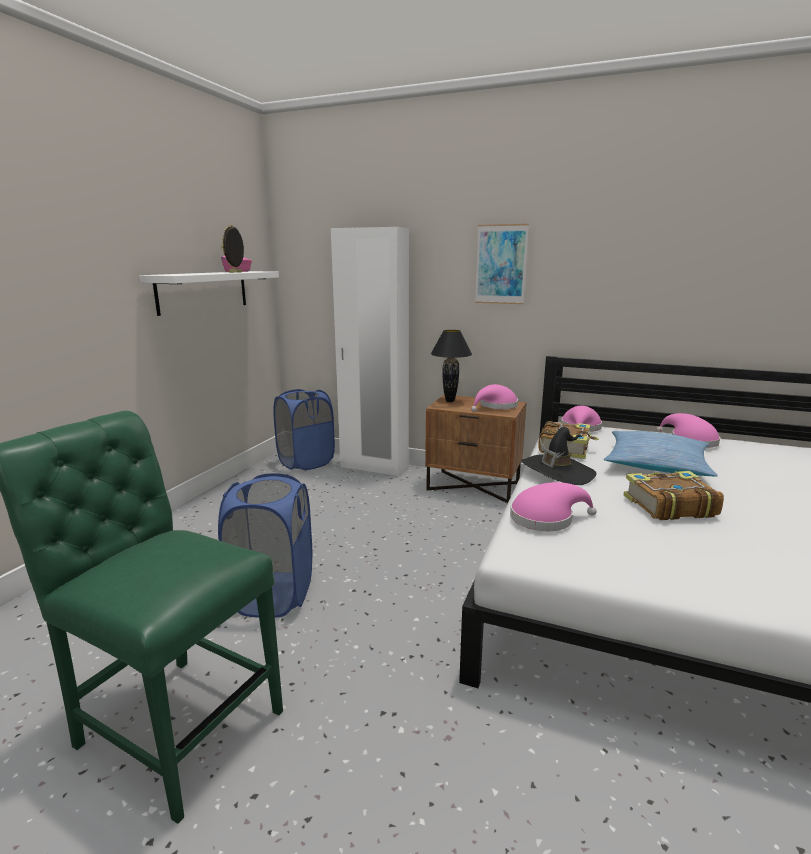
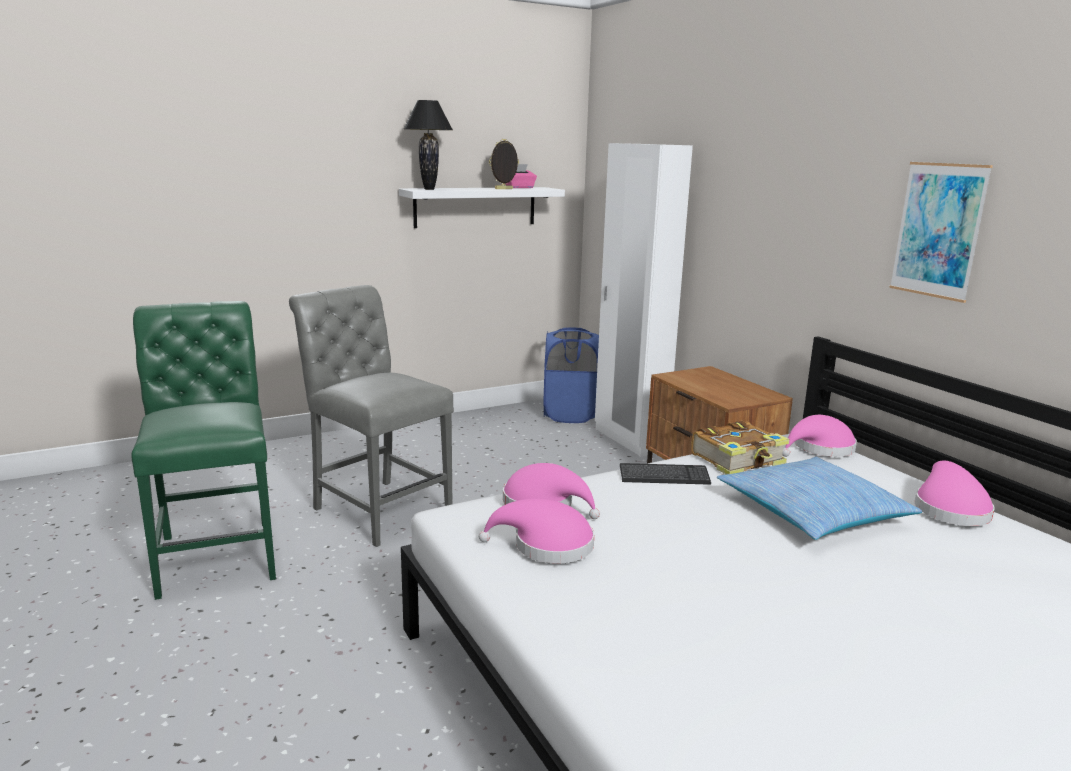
camera: 40 degrees right, 0 degrees up
(273, 594) = (378, 508): blue laundry basket -> grey chair
(449, 401) = (696, 374): black table lamp -> black table lamp (429, 189)
(496, 406) = (737, 392): pink hat -> pink hat (546, 545)
(501, 264) = (782, 200): picture -> picture (938, 230)
(557, 472) = (664, 476): black hat -> keyboard
(668, 506) = (701, 546): book -> none

